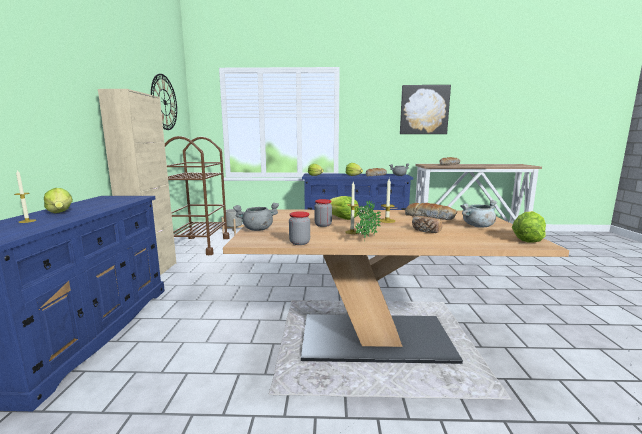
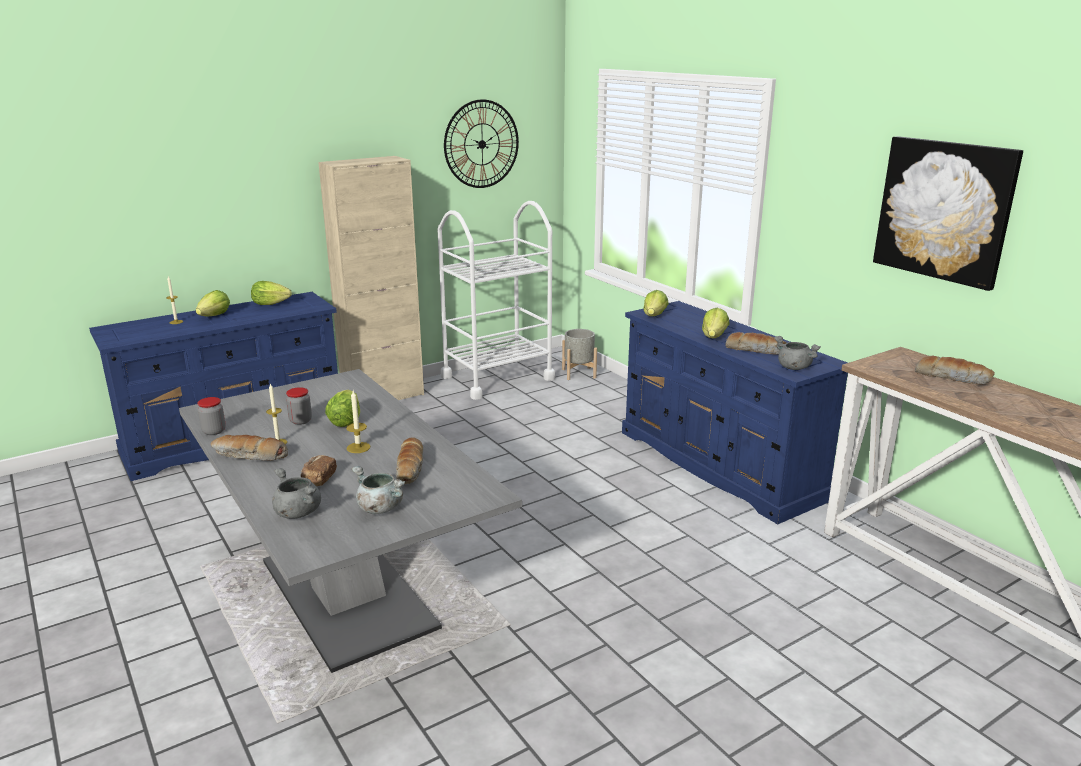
camera: 55 degrees right, 10 degrees up
(199, 245) = (497, 378): brown cart -> white cart
(257, 229) = (252, 399): grey cooking pot -> grey cooking pot (297, 512)
(365, 239) = (249, 456): potted plant -> bread
(375, 338) = (347, 594): brown dining table -> grey dining table
(527, 239) = (322, 547): lettuce -> lettuce (270, 304)

